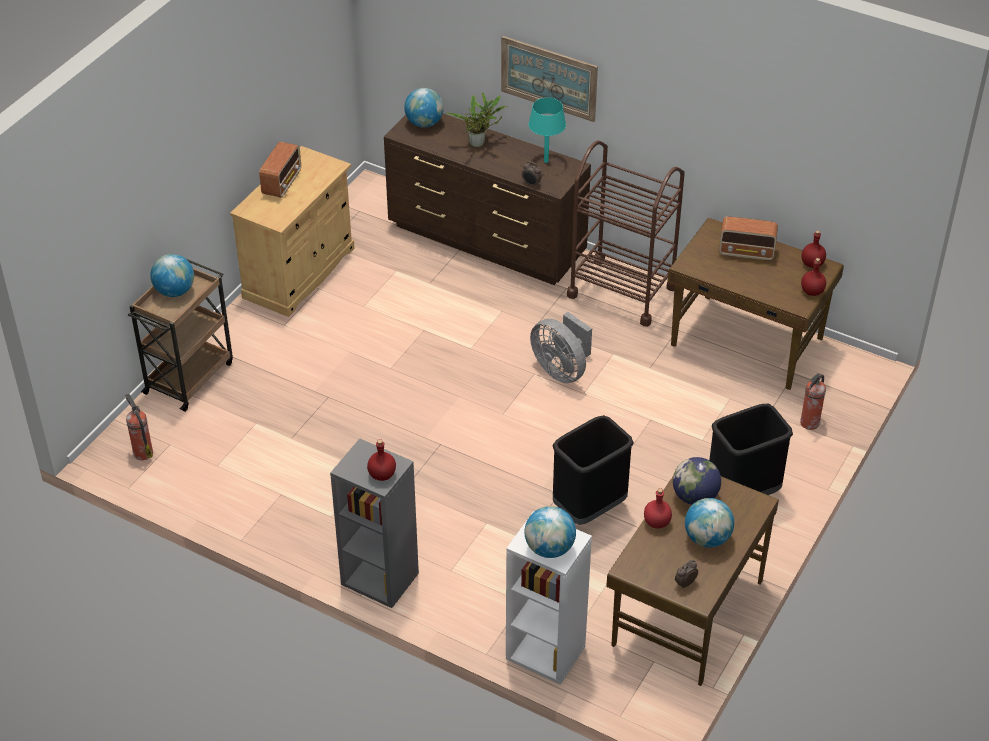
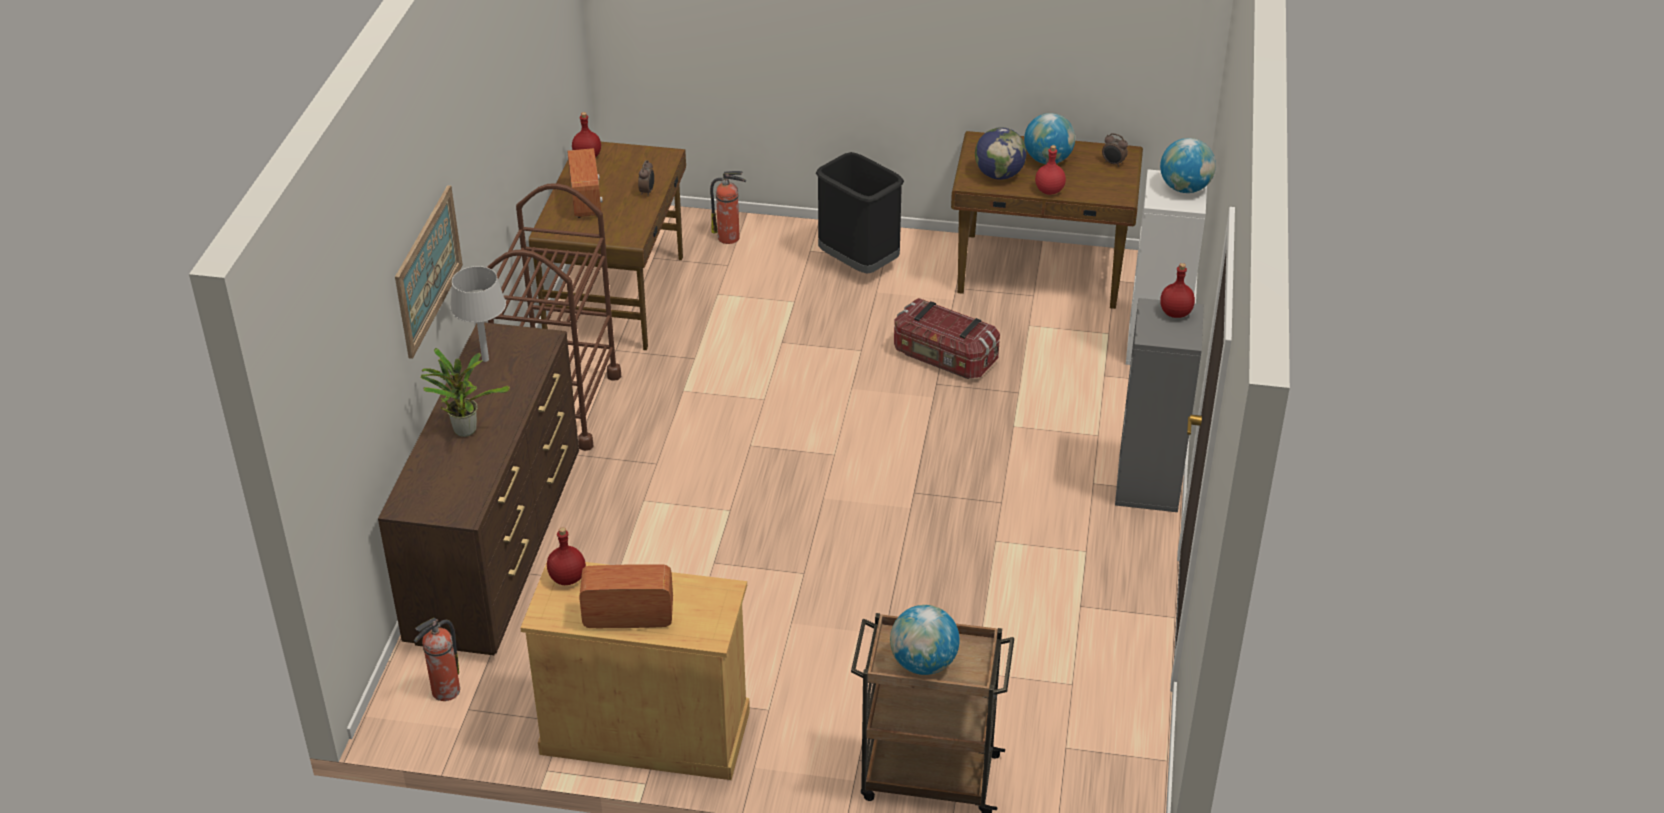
camera: 110 degrees left, 5 degrees down
(142, 452) = (1097, 771): fire extinguisher -> fire extinguisher (444, 691)
(424, 123) = (429, 495): globe -> none
(531, 184) = (543, 361): alarm clock -> alarm clock (647, 192)
(546, 161) = (485, 359): turquoise table lamp -> grey table lamp
(561, 370) = (732, 425): grey fan -> none
(589, 508) = (944, 358): black trash can -> storage box
(812, 292) = (637, 151): red bottle -> red bottle (568, 578)

